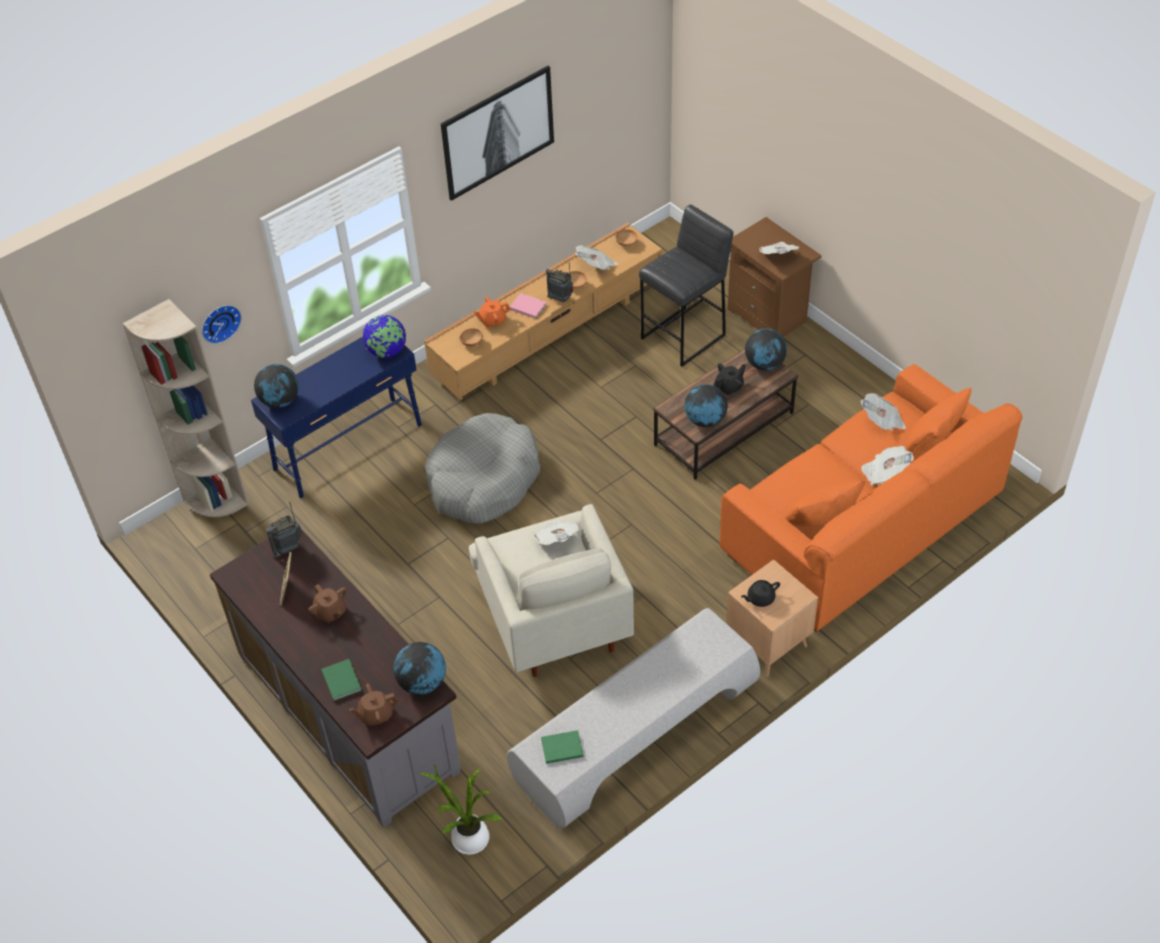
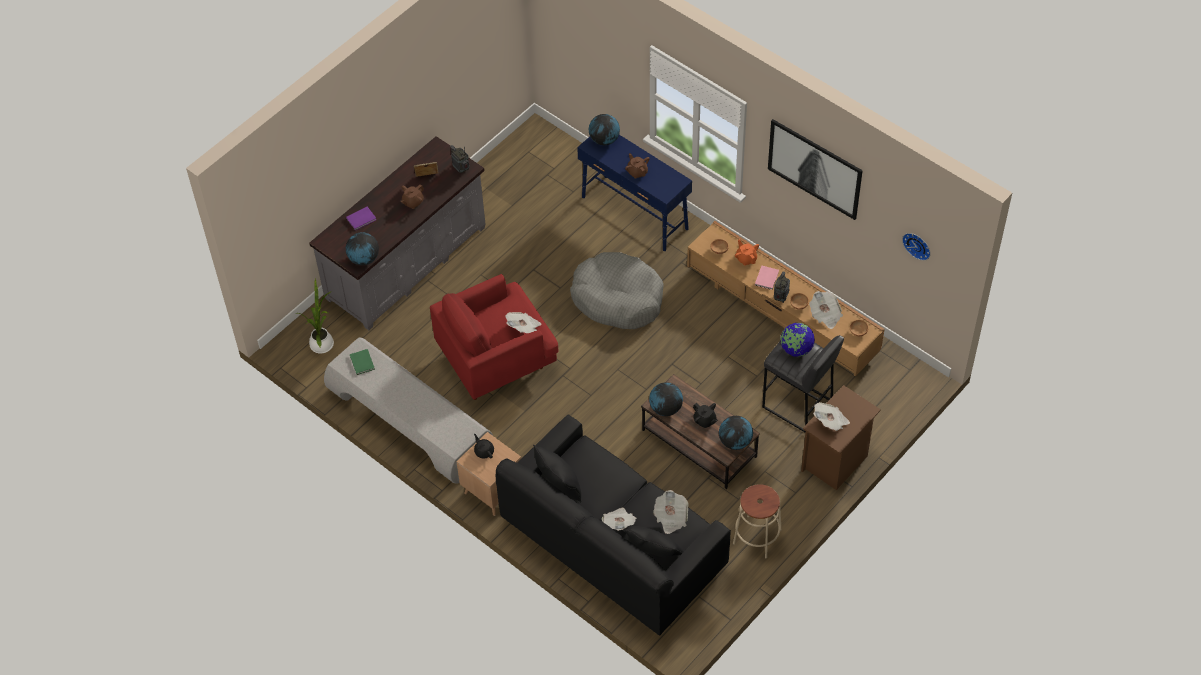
camera: 80 degrees right, 5 degrees up
(218, 505) = (568, 154): beige bookcase -> none
(219, 322) = (613, 70): wall clock -> wall clock (918, 245)
(342, 680) = (362, 219): green book -> purple book
(376, 714) = (338, 241): brown teapot -> brown teapot (637, 172)
(387, 351) = (664, 188): globe -> globe (796, 349)
(553, 618) = (498, 360): beige armchair -> red armchair
(860, 526) = (614, 543): orange sofa -> black sofa
(862, 395) = (757, 537): none -> beige stool

